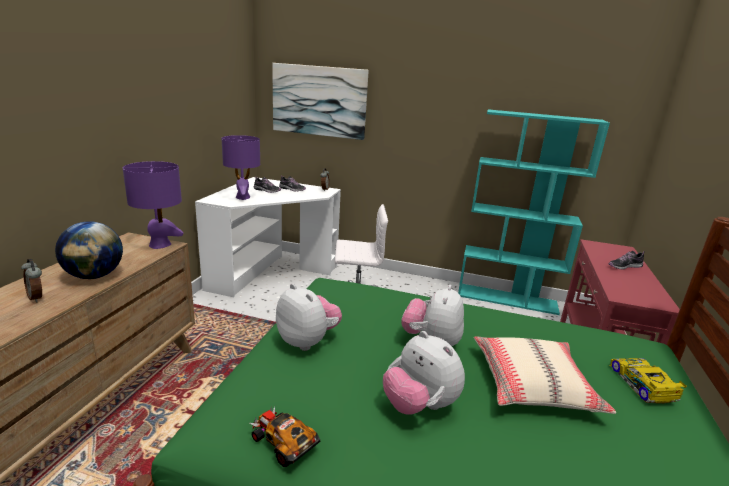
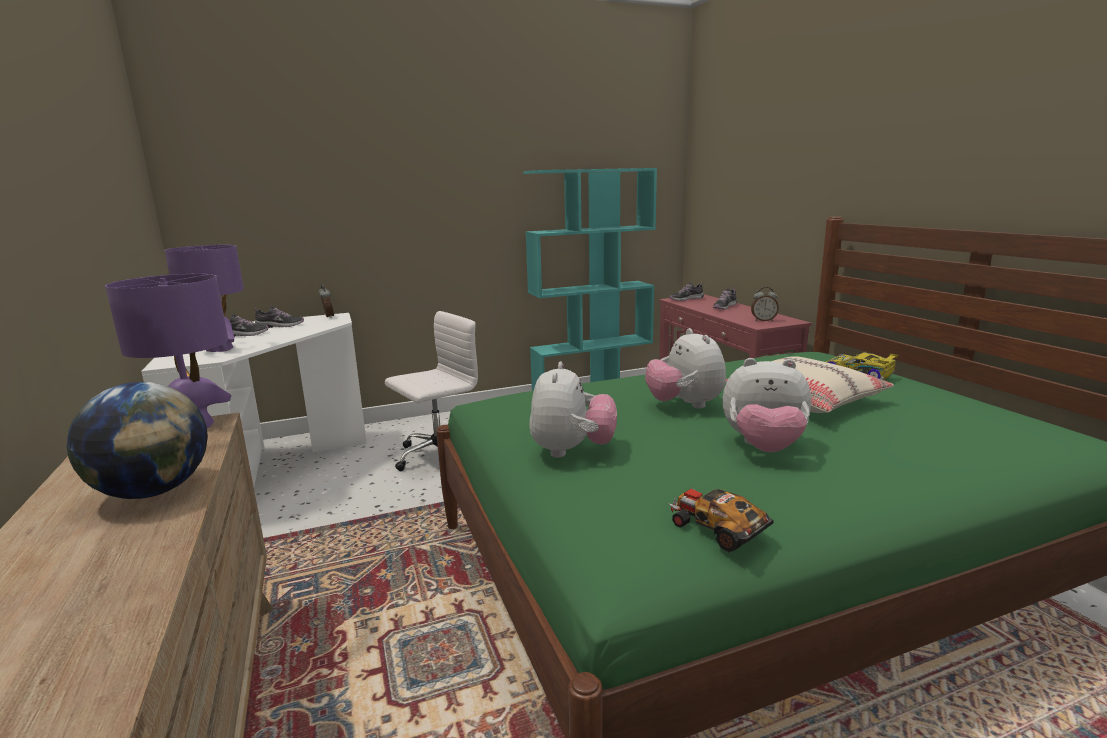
camera: 35 degrees left, 5 degrees down
(37, 297) = (93, 553): alarm clock -> alarm clock (763, 320)
(283, 442) = (716, 528): toy car -> toy car turned 45 degrees clockwise
(307, 341) = (572, 451): plush toy -> plush toy turned 90 degrees clockwise
(319, 101) = (280, 187): picture -> none
(604, 247) = (686, 299): none -> shoe

